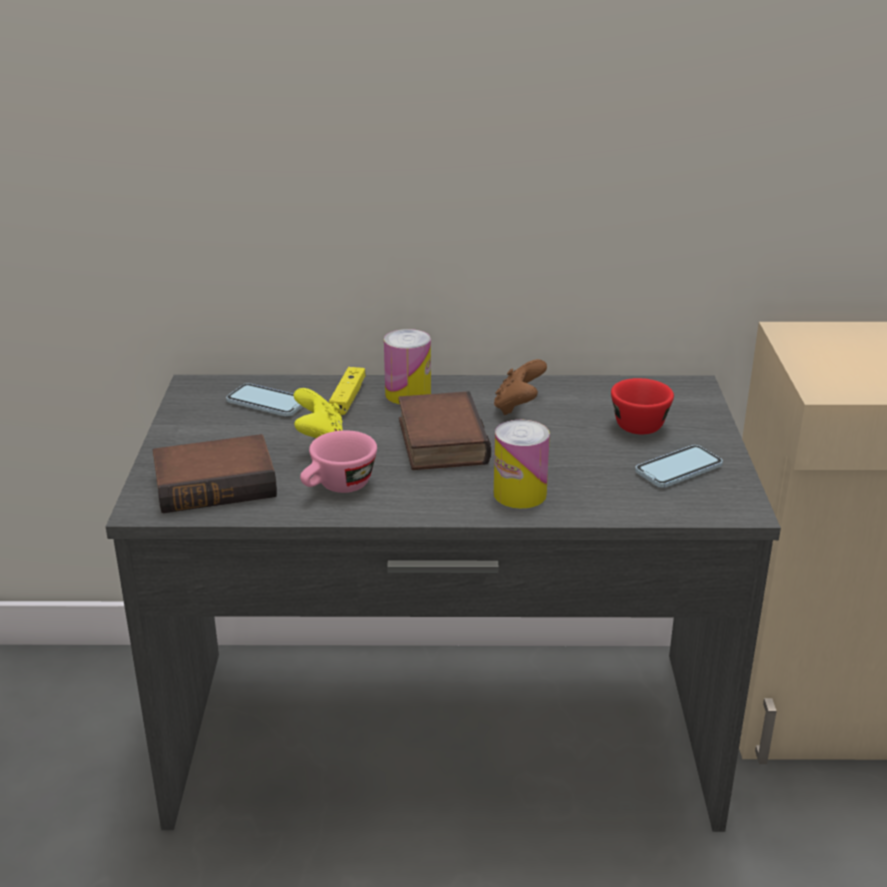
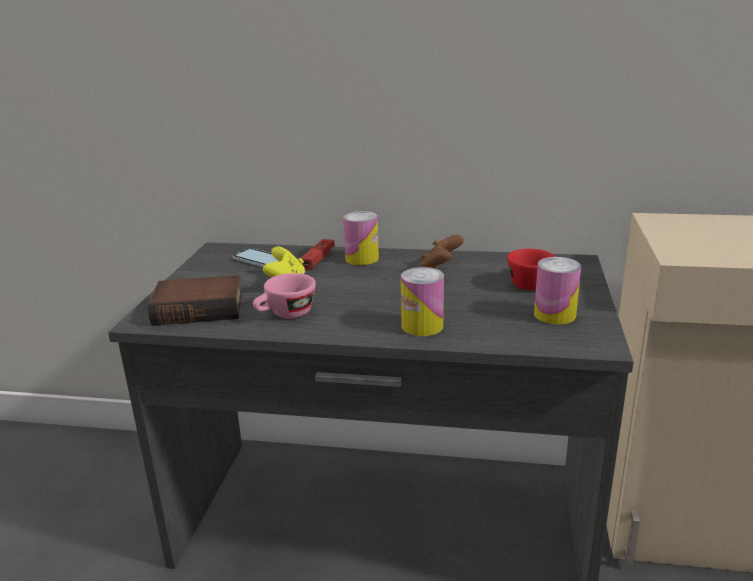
camera: 10 degrees right, 5 degrees down
(348, 398) = (318, 259): yellow game controller -> red game controller
(438, 440) = (373, 288): book -> none
(678, 469) = (554, 315): phone -> can

